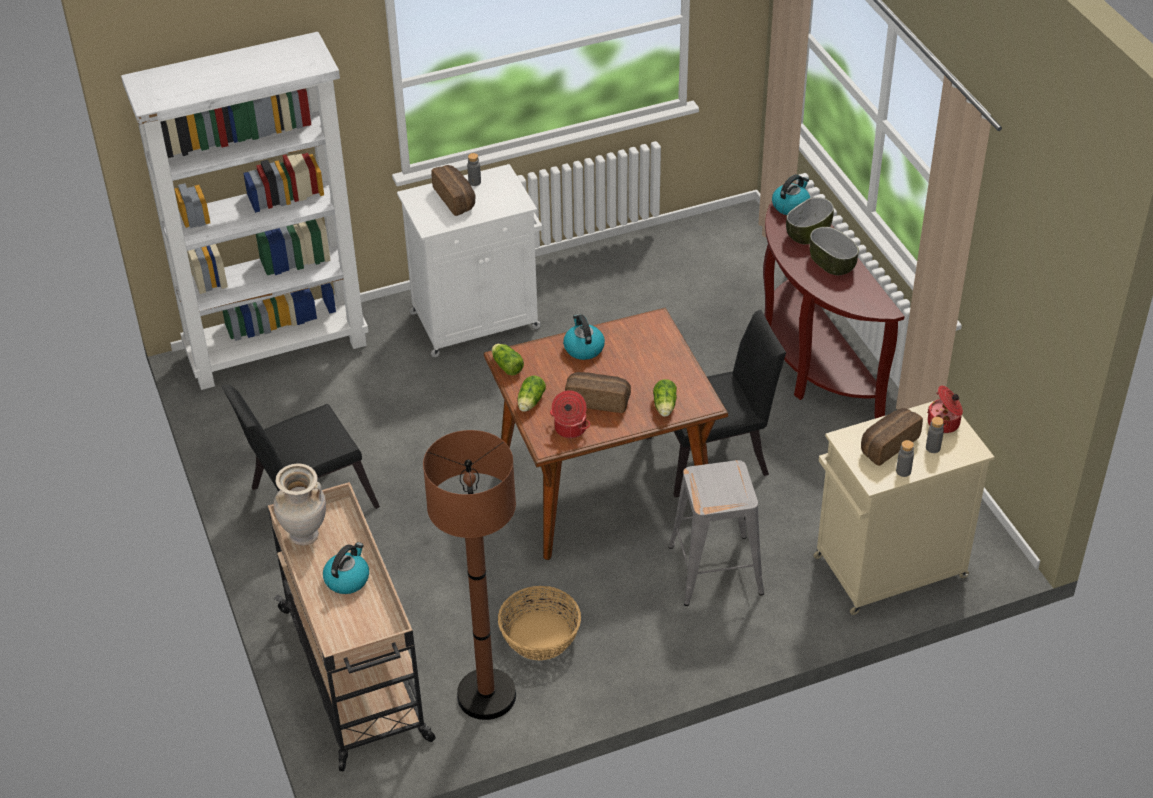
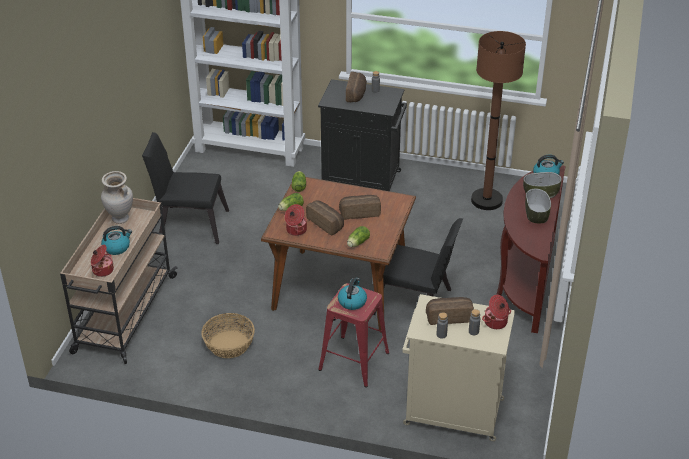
camera: 35 degrees right, 5 degrees down
(364, 621) = (102, 270): none -> cooking pot
(477, 320) = (362, 179): white cabinet -> black cabinet
(486, 695) = (173, 358): brown floor lamp -> brown floor lamp (486, 200)
(583, 348) = (348, 195): kettle -> kettle (352, 301)
(623, 364) = (359, 212): none -> bread
(716, 569) = (354, 361): grey stool -> red stool

